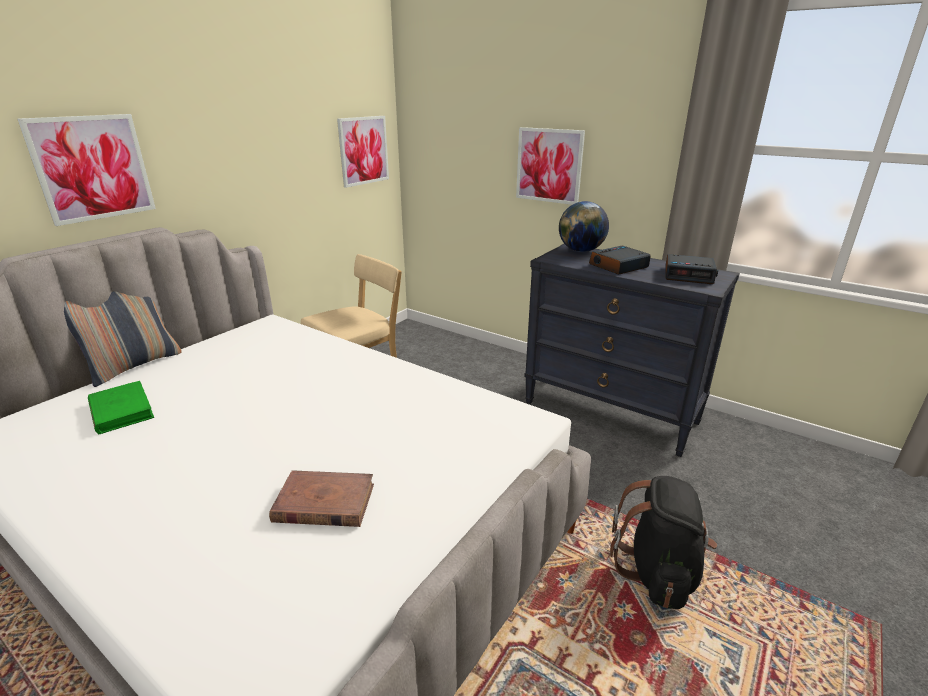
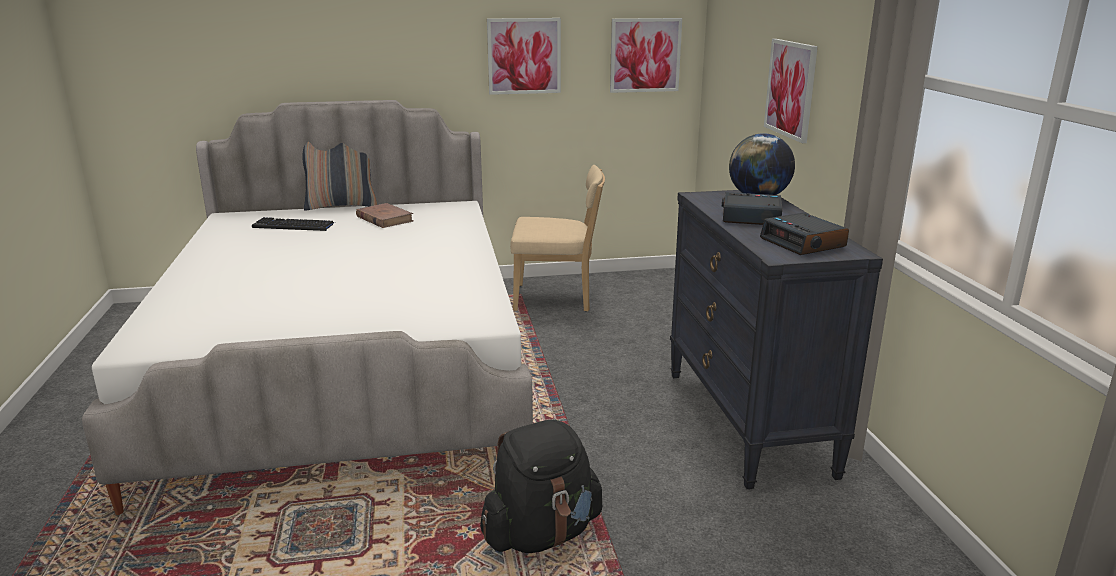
camera: 45 degrees right, 5 degrees down
(92, 168) = (357, 46): picture -> picture (524, 56)
(121, 410) = (294, 226): green book -> keyboard
(324, 503) = (288, 302): brown book -> brown book (384, 219)

